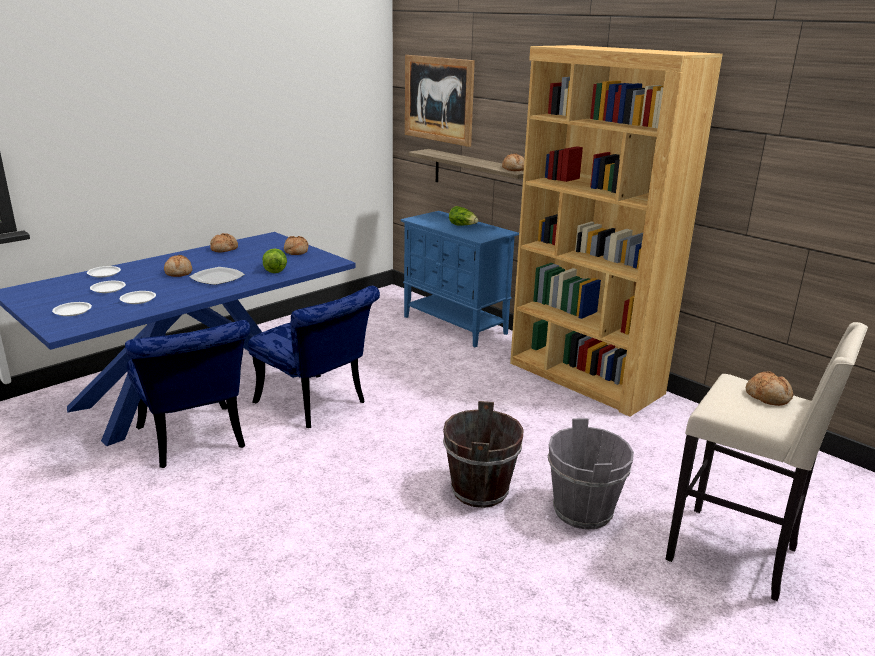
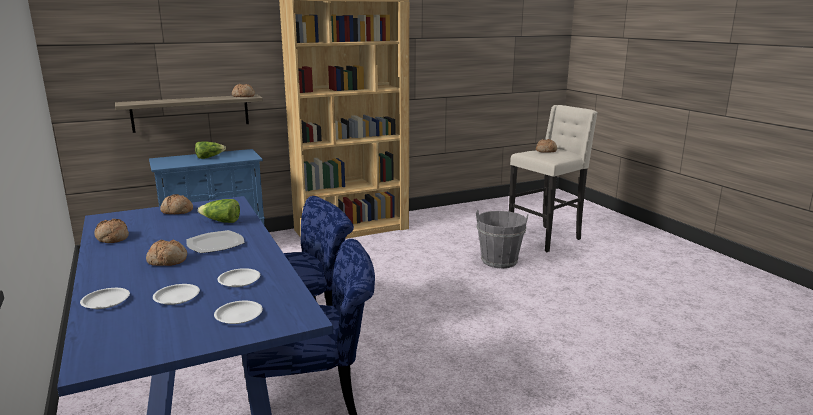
camera: 70 degrees left, 5 degrees down
(438, 99) = (121, 51): picture -> none
(480, 491) = (466, 284): brown bucket -> none

